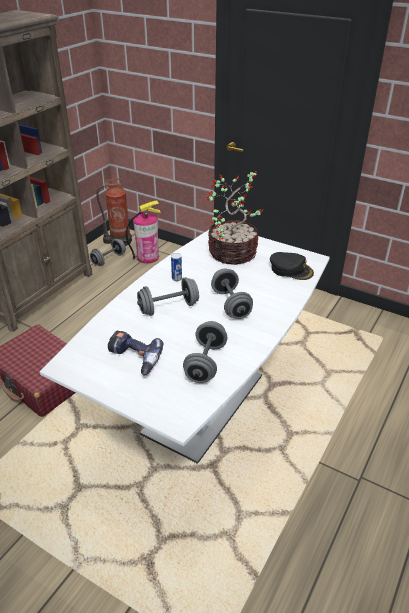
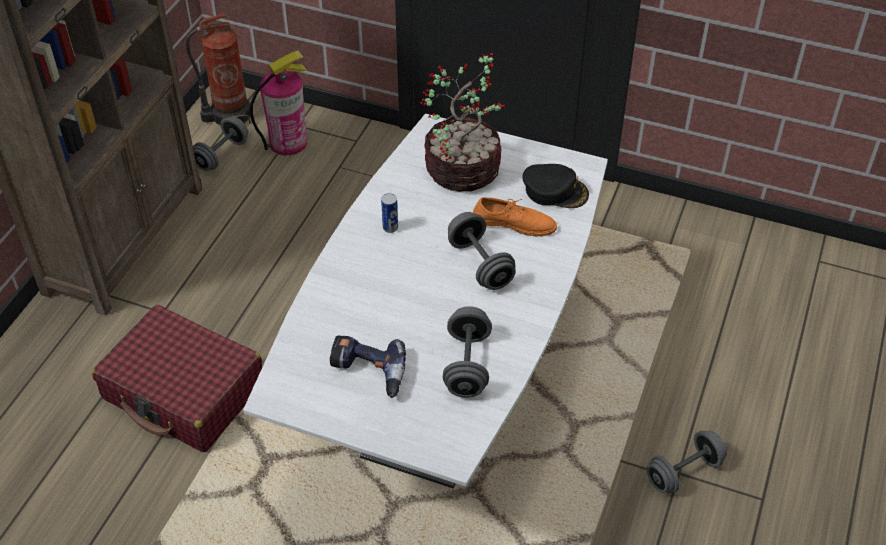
camera: 10 degrees left, 10 degrees up
(168, 308) = (392, 282): grey dumbbell -> grey dumbbell (684, 472)
(259, 284) = (514, 223): none -> orange shoe

